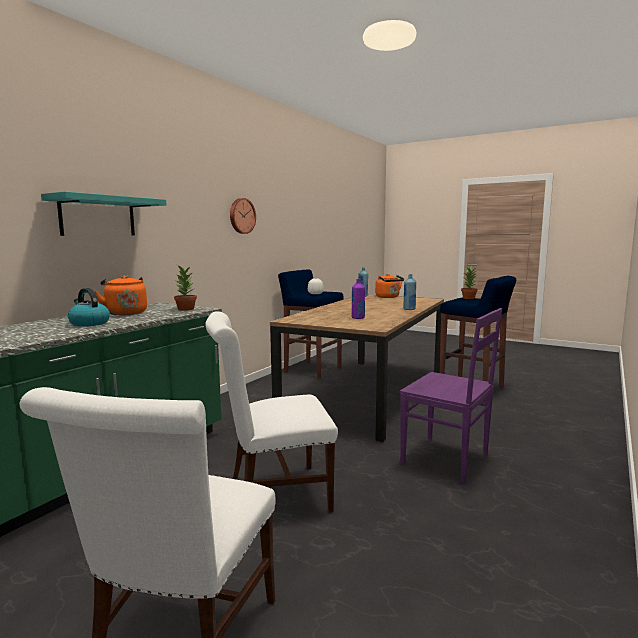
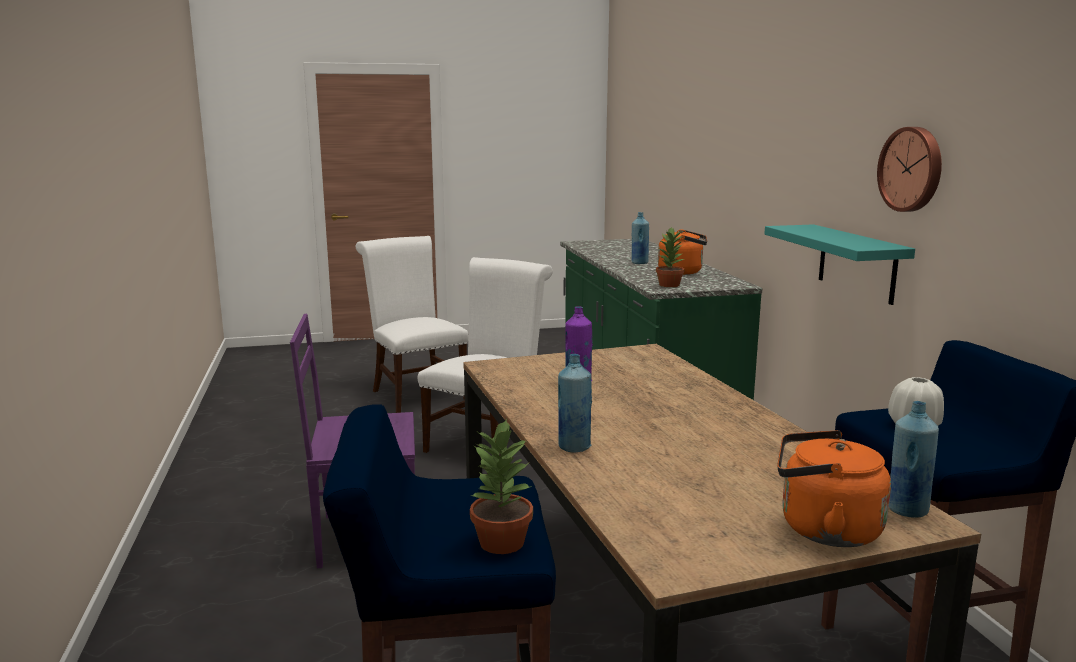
camera: 135 degrees right, 5 degrees up
(89, 323) = (639, 263): kettle -> blue bottle
(98, 216) = (739, 161): turquoise shelf -> turquoise shelf (857, 263)

